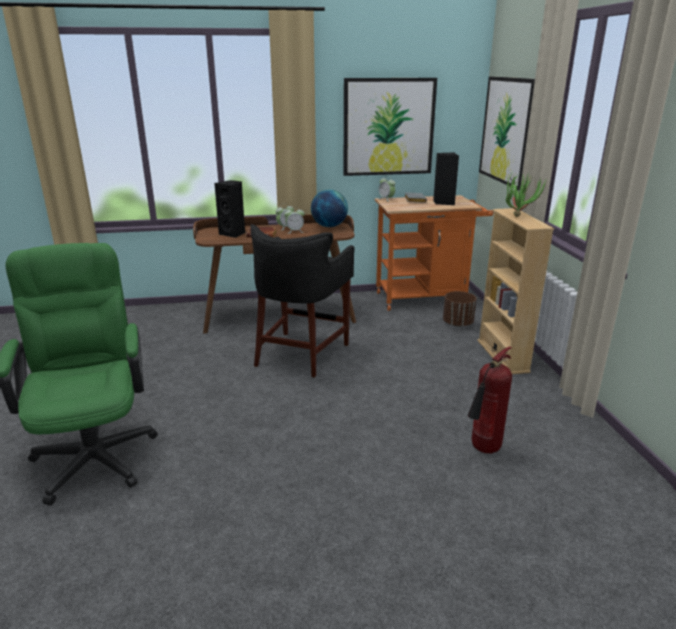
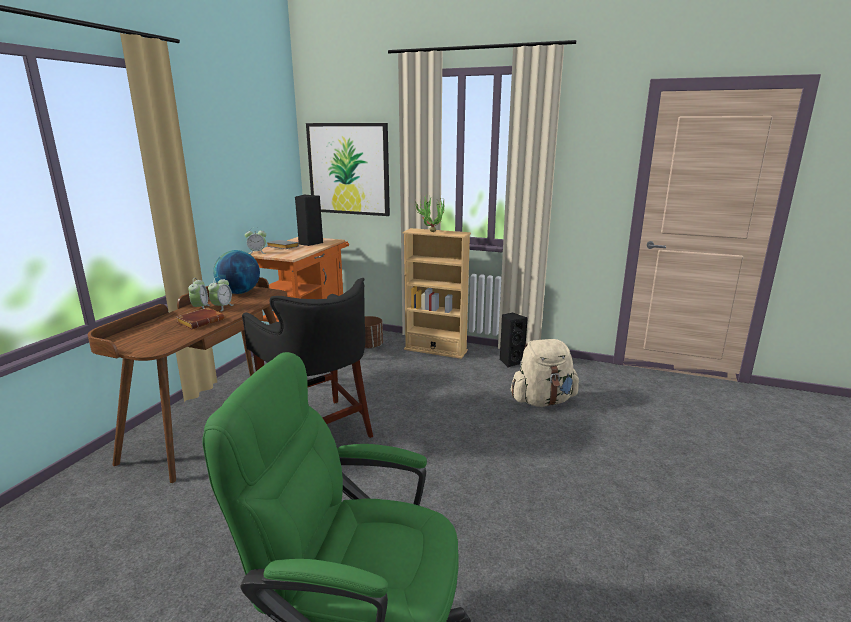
camera: 60 degrees left, 5 degrees down
(233, 234) = (161, 333): black speaker -> black speaker (510, 362)
(388, 127) = (240, 176): picture -> none
(483, 450) = (543, 401): fire extinguisher -> beige backpack

